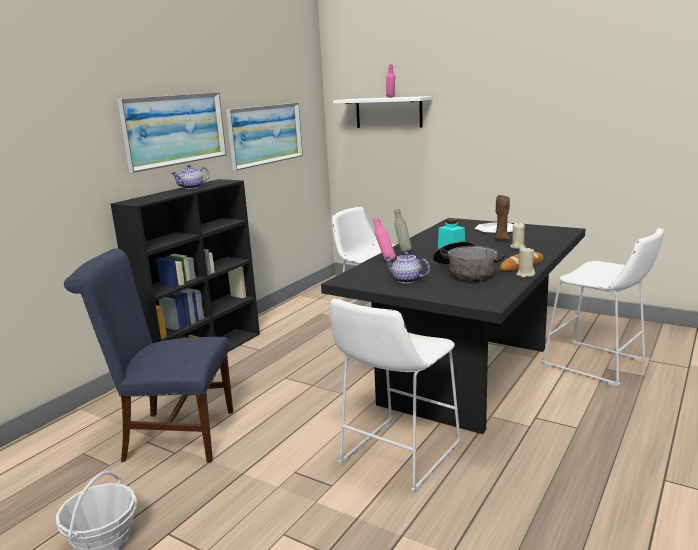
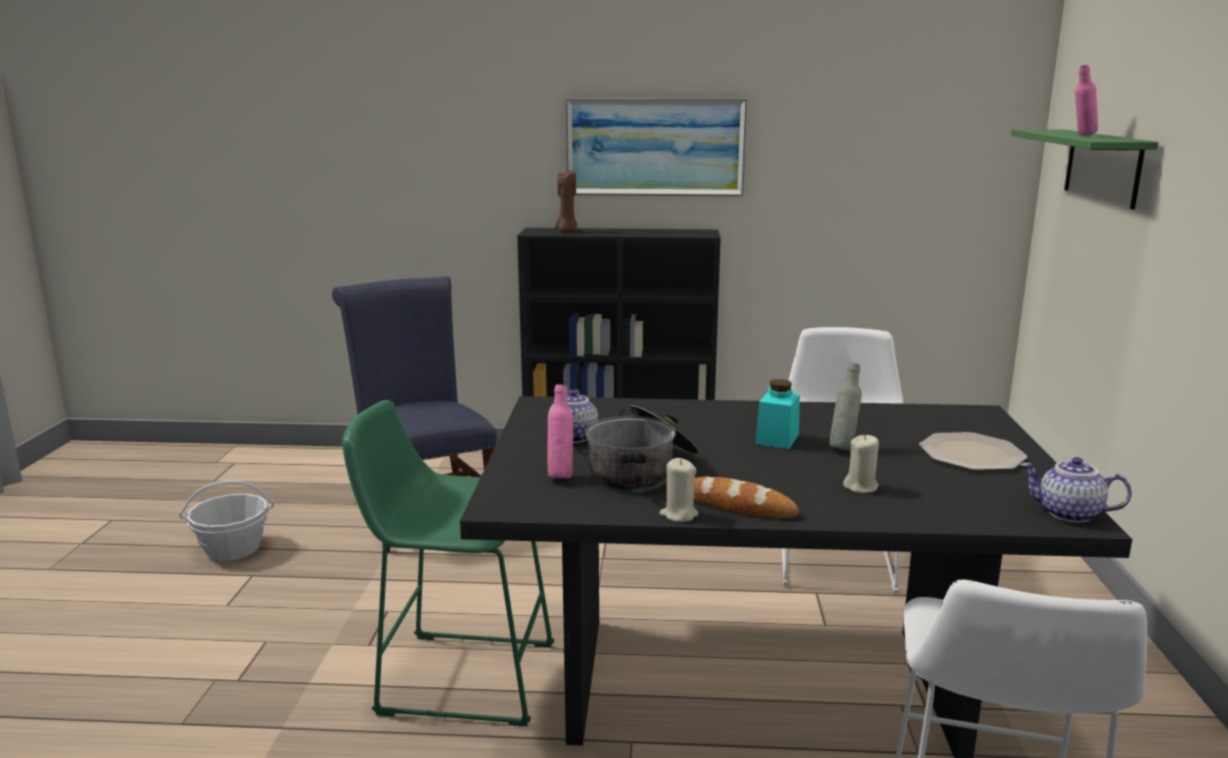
camera: 60 degrees right, 0 degrees up
(192, 187) = (642, 231): teapot -> teapot (1068, 514)
(265, 134) = (852, 175): picture -> none
(385, 260) = (660, 408): pink bottle -> pink bottle (560, 475)
(388, 112) = (1102, 167): white shelf -> green shelf
(396, 456) = (458, 676): white stool -> green stool
(403, 251) = (722, 410): grey bottle -> grey bottle (843, 448)
(501, 239) = (898, 467): brown candle -> brown candle (566, 231)

